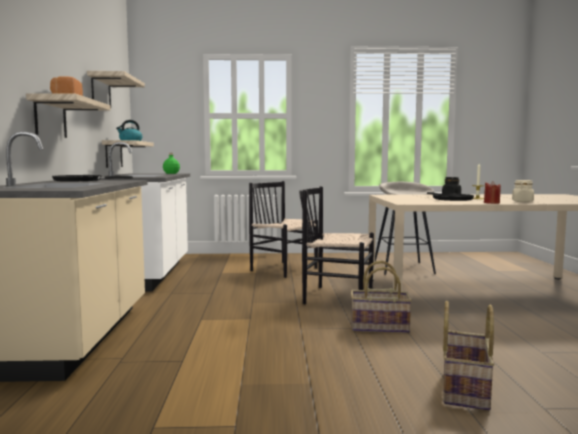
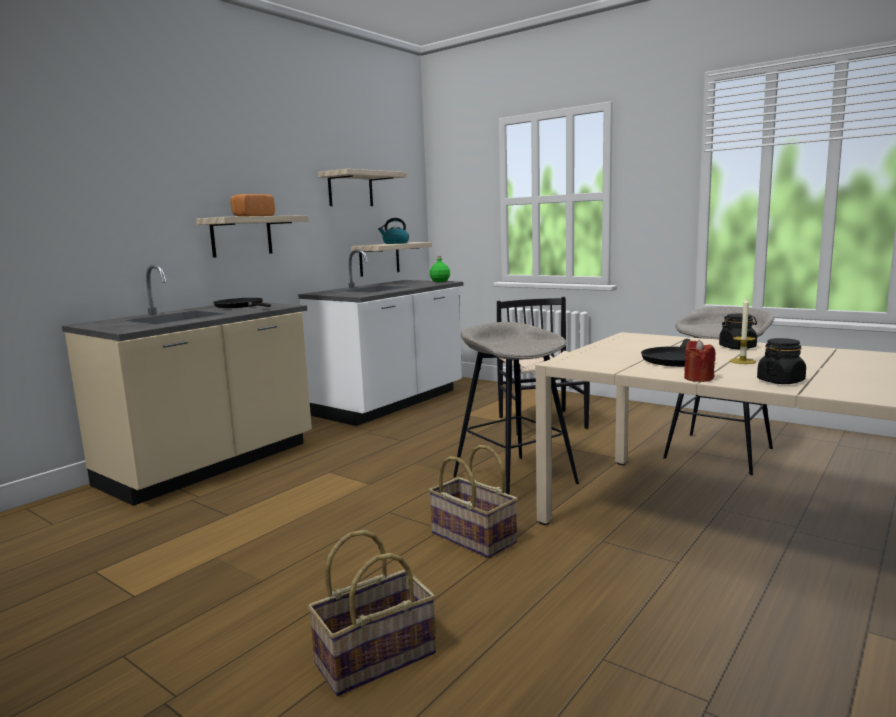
camera: 40 degrees right, 5 degrees up
(335, 297) = (514, 479): black chair -> grey stool
(522, 201) = (780, 381): beige jar -> black jar

